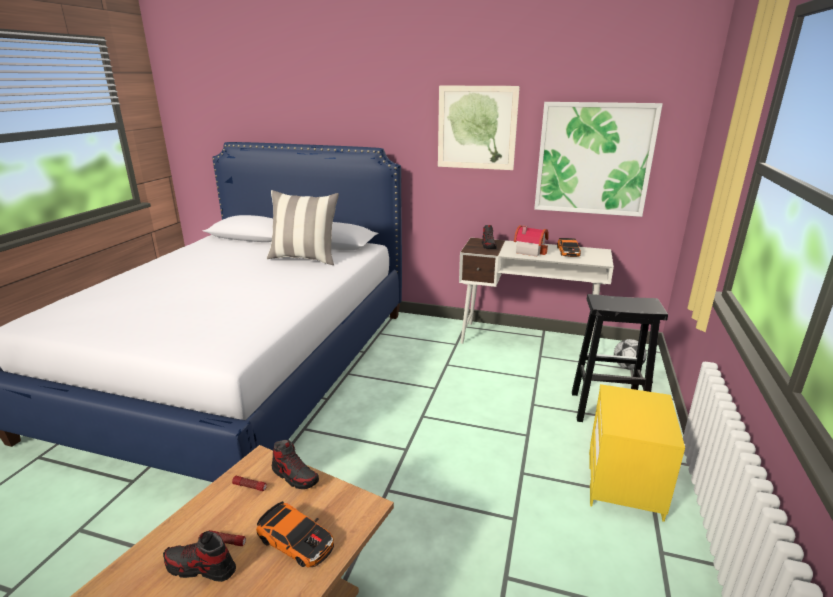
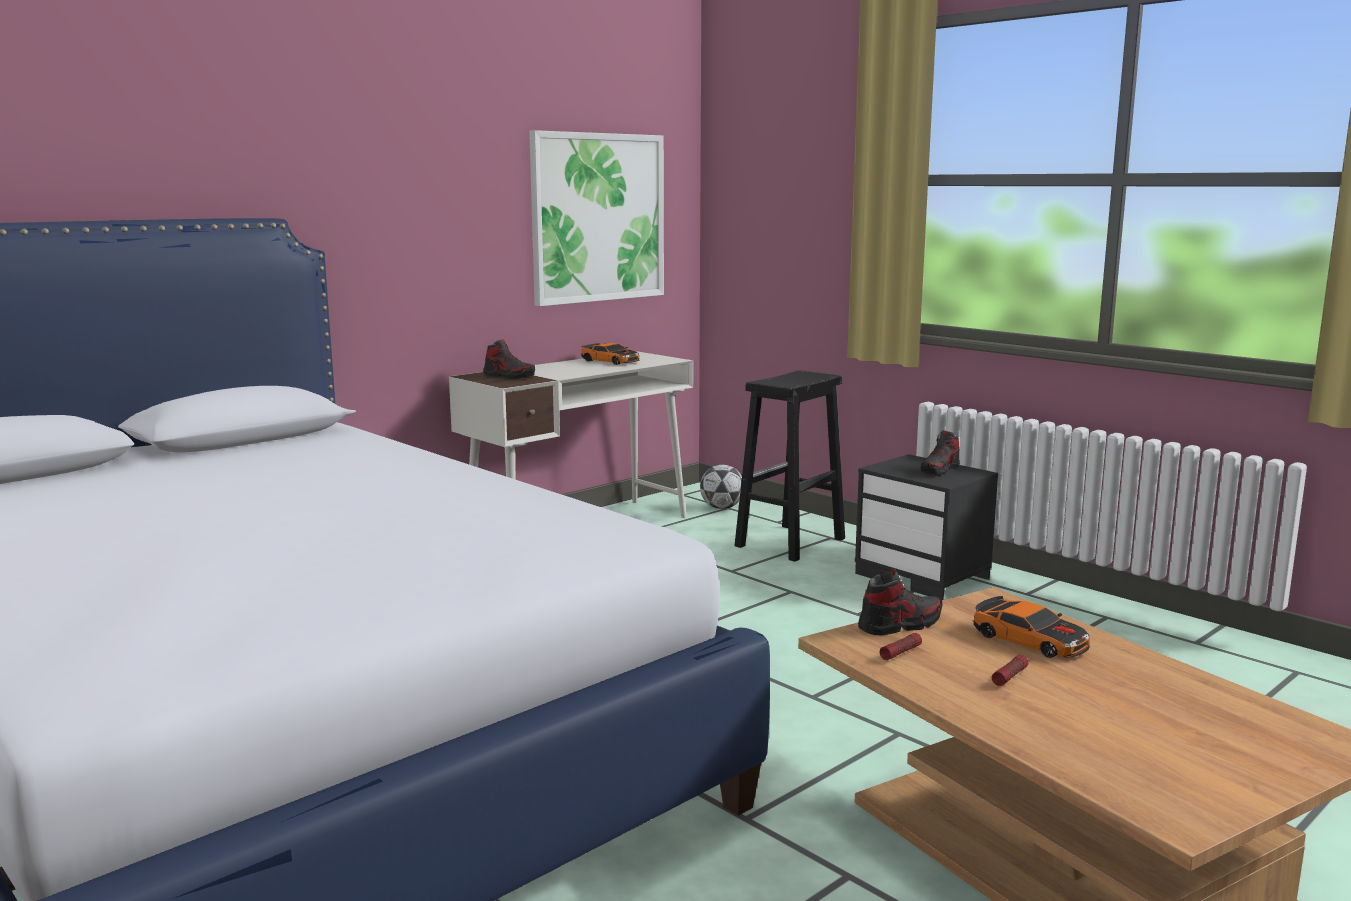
camera: 60 degrees left, 10 degrees down
(201, 568) = (1051, 695): shoe -> shoe (940, 470)
(297, 540) = (1031, 639): toy car -> toy car turned 75 degrees clockwise
(304, 259) = (282, 458): pillow -> none
(476, 128) = (436, 175): picture -> none
(529, 251) = (572, 369): toy house -> none
(625, 485) = (924, 576): yellow nightstand -> black nightstand

